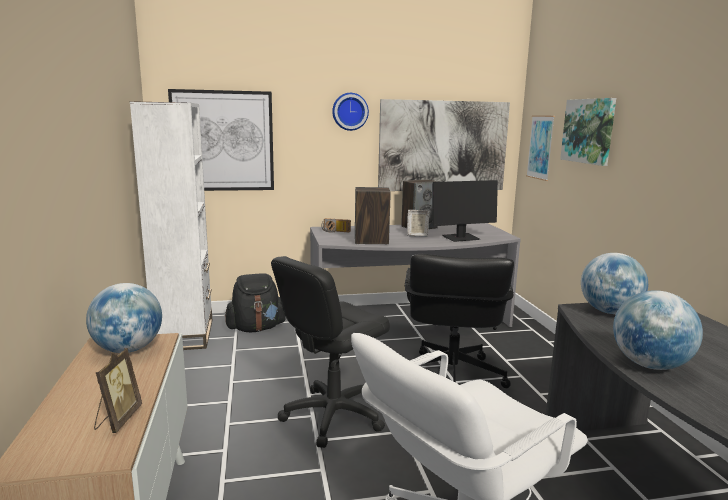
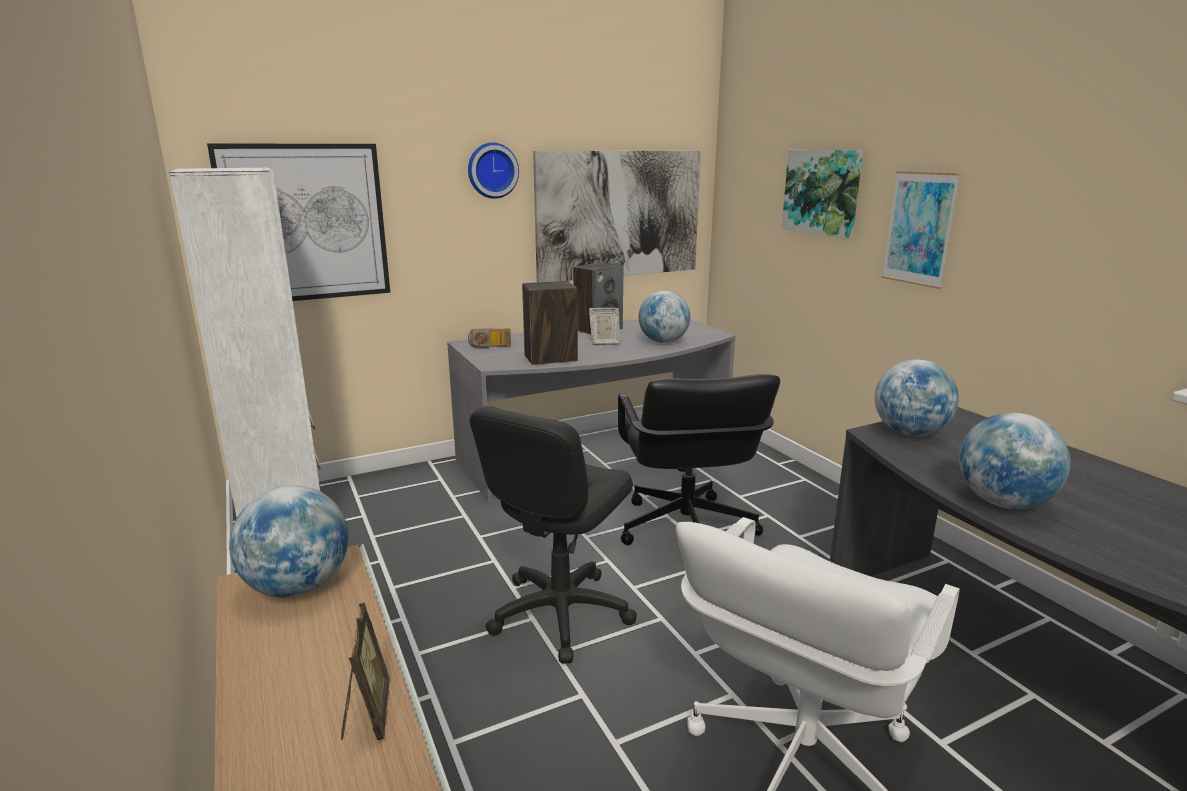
camera: 15 degrees left, 5 degrees up
(256, 328) = (389, 498): black backpack -> none
(461, 238) = (663, 342): monitor -> globe
(540, 147) = (747, 212): picture -> picture (919, 229)

